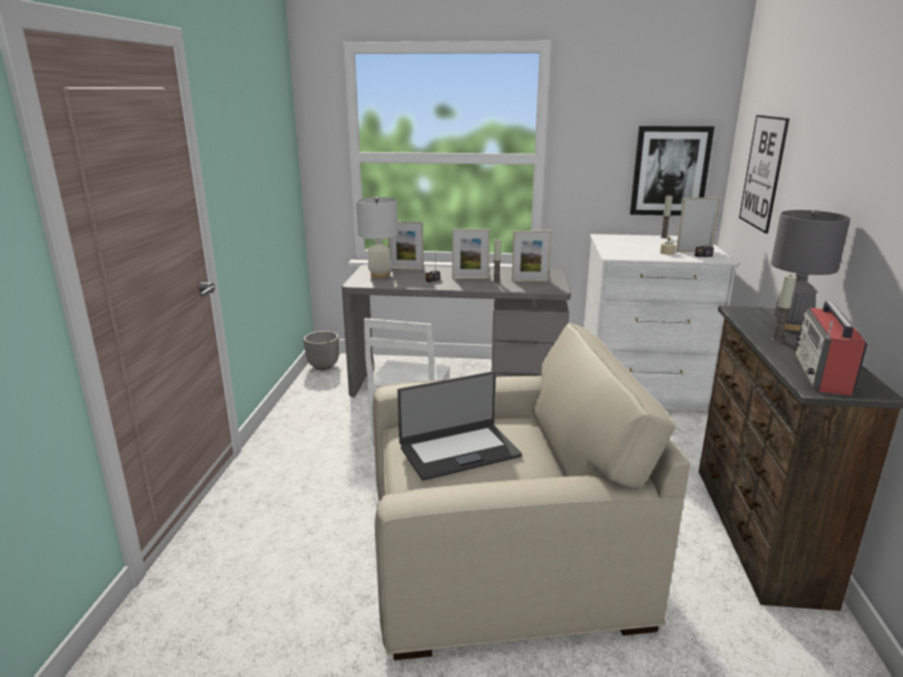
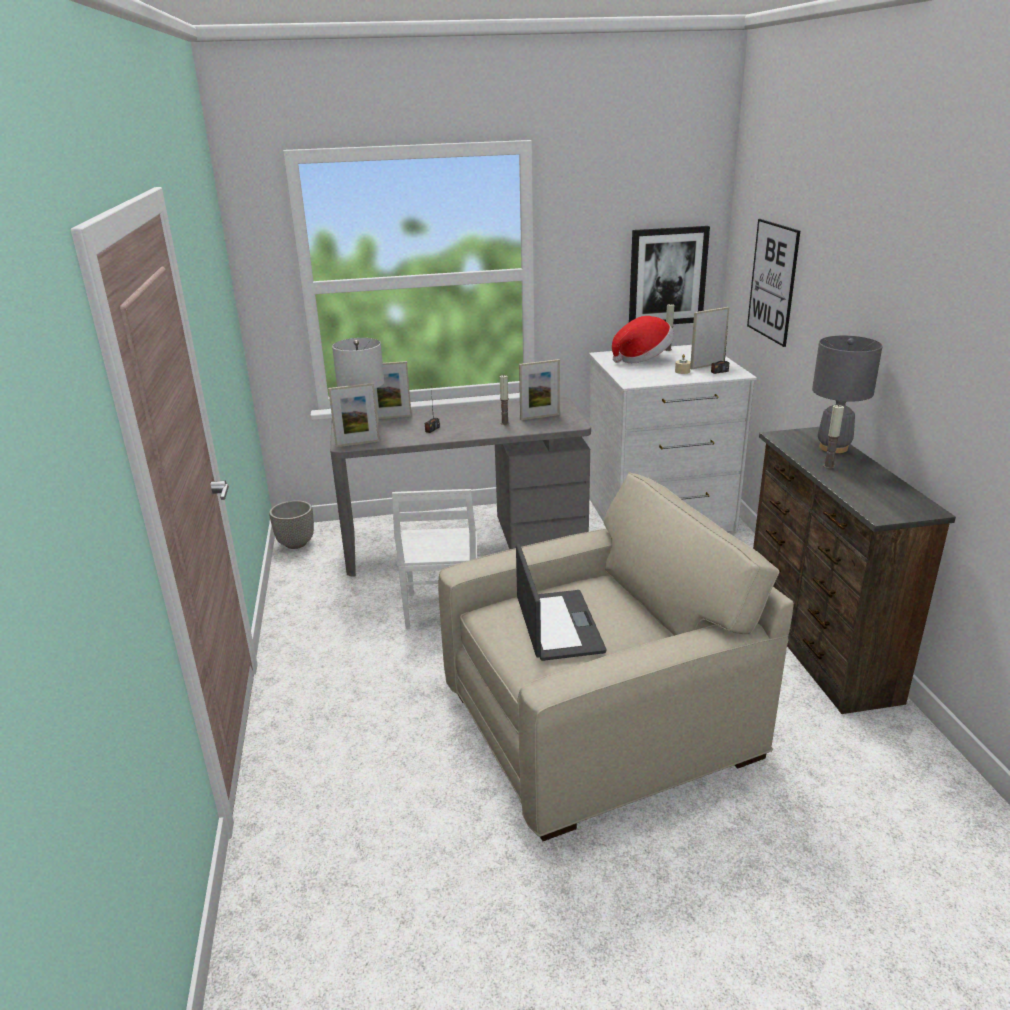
camera: 15 degrees left, 5 degrees up
(459, 451) = (557, 625): laptop -> laptop turned 60 degrees counterclockwise
(470, 278) = (473, 421): picture frame -> picture frame (357, 443)
(636, 241) = (643, 358): none -> hat
(822, 374) = (881, 499): radio -> none

